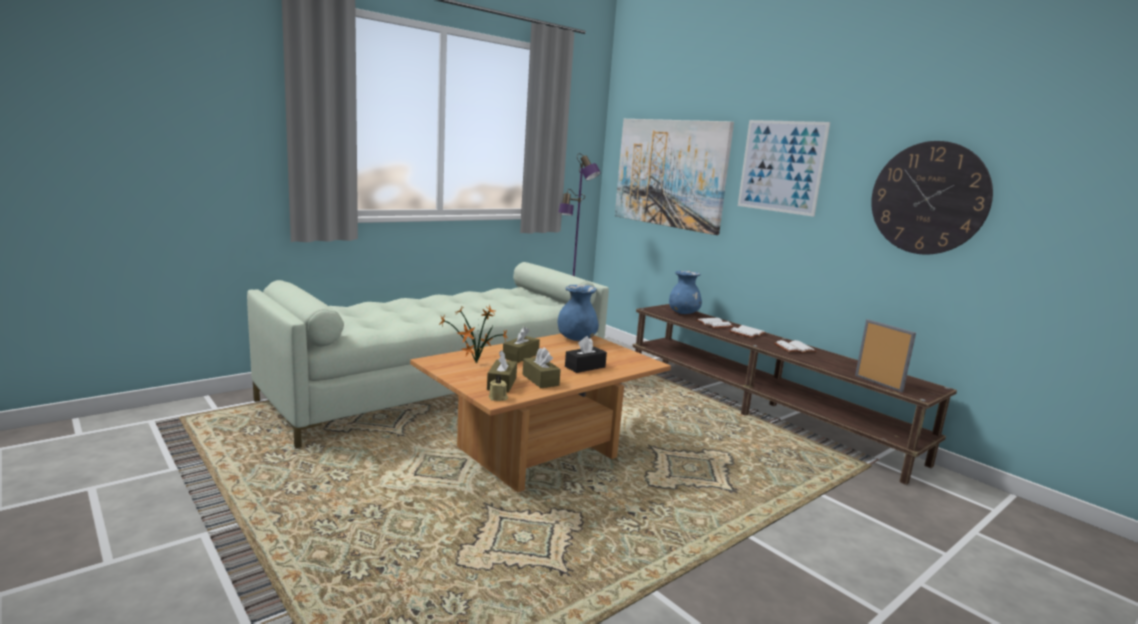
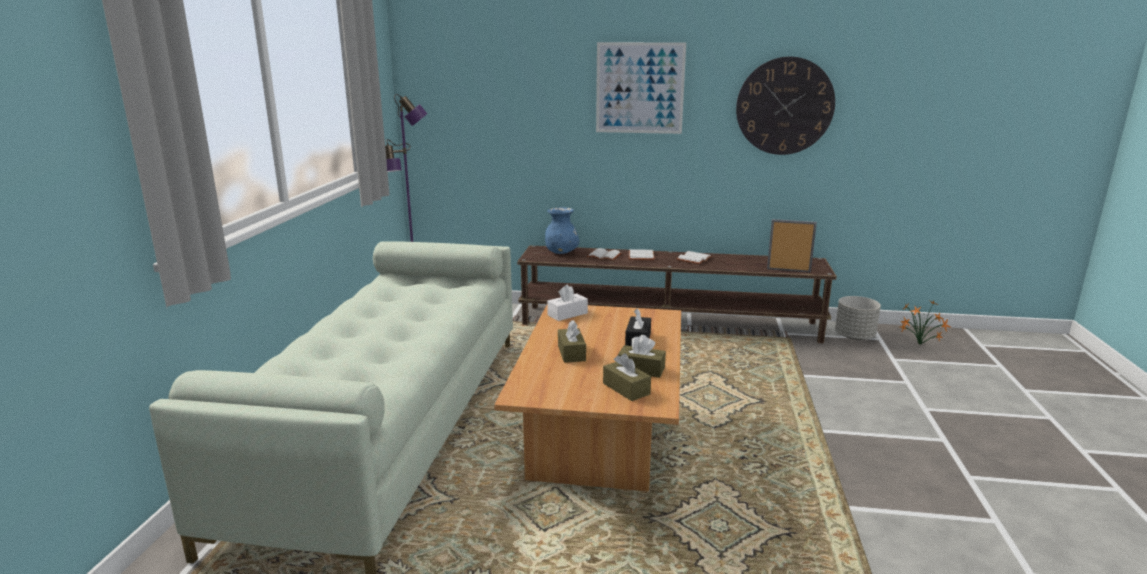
camera: 40 degrees left, 5 degrees up
(475, 364) = (558, 380): potted plant -> potted plant (920, 345)
(498, 398) = (657, 404): beige candle -> none
(576, 339) = (567, 314): blue vase -> white tissue box
(670, 173) = (502, 105): picture -> none
(962, 496) = (854, 337): none -> grey planter

